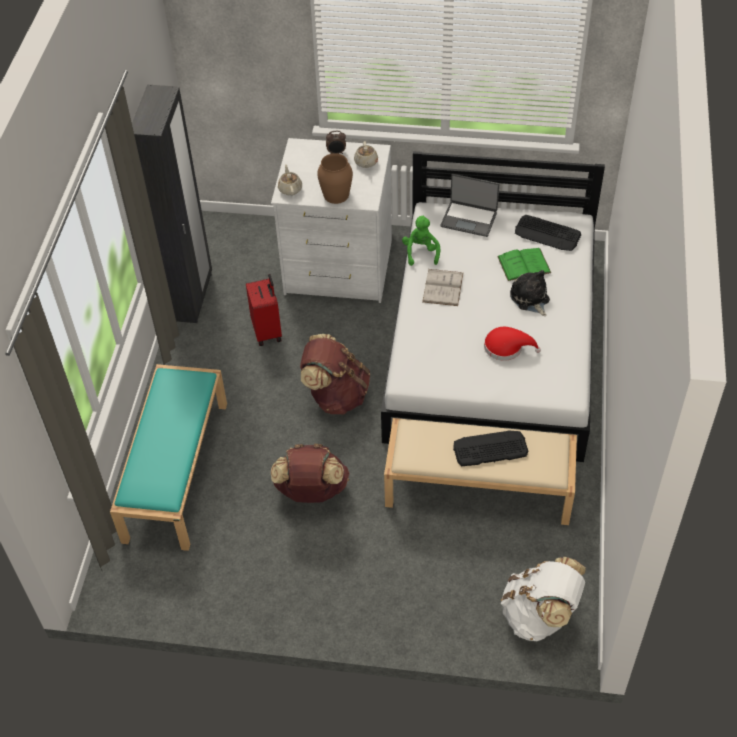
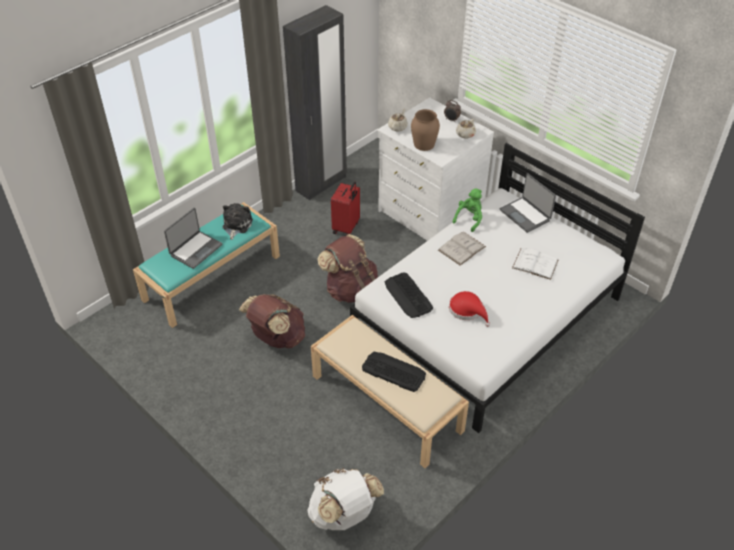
camera: 35 degrees right, 5 degrees down
(164, 447) = (195, 250): none -> laptop
(524, 264) = (535, 264): green book -> white book
(530, 299) = (517, 289): plush toy -> plush toy (236, 225)
(547, 234) = (574, 253): keyboard -> keyboard (408, 296)

